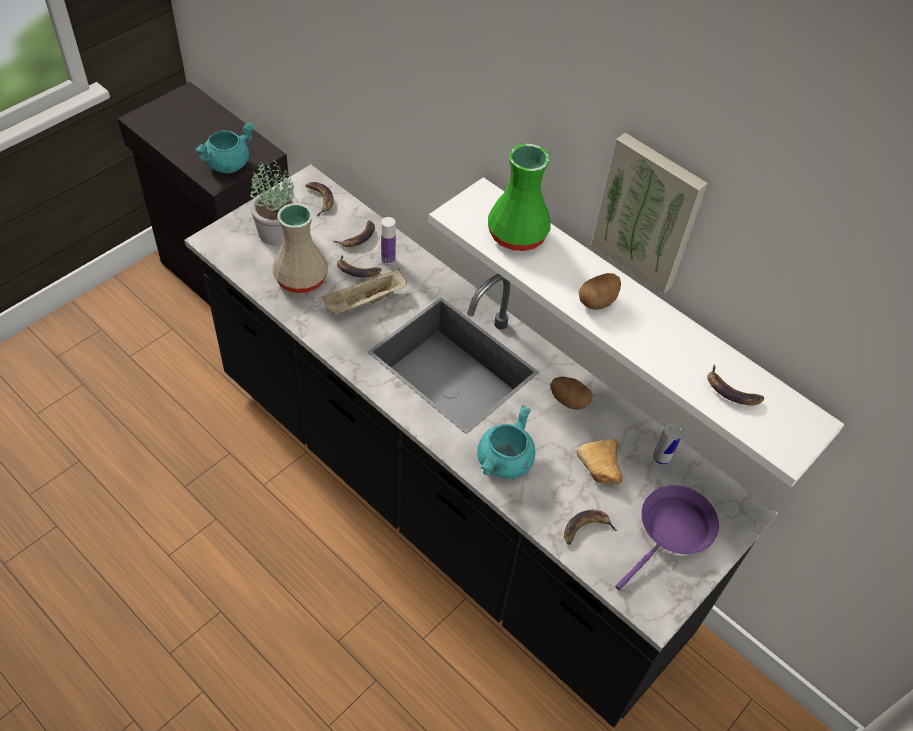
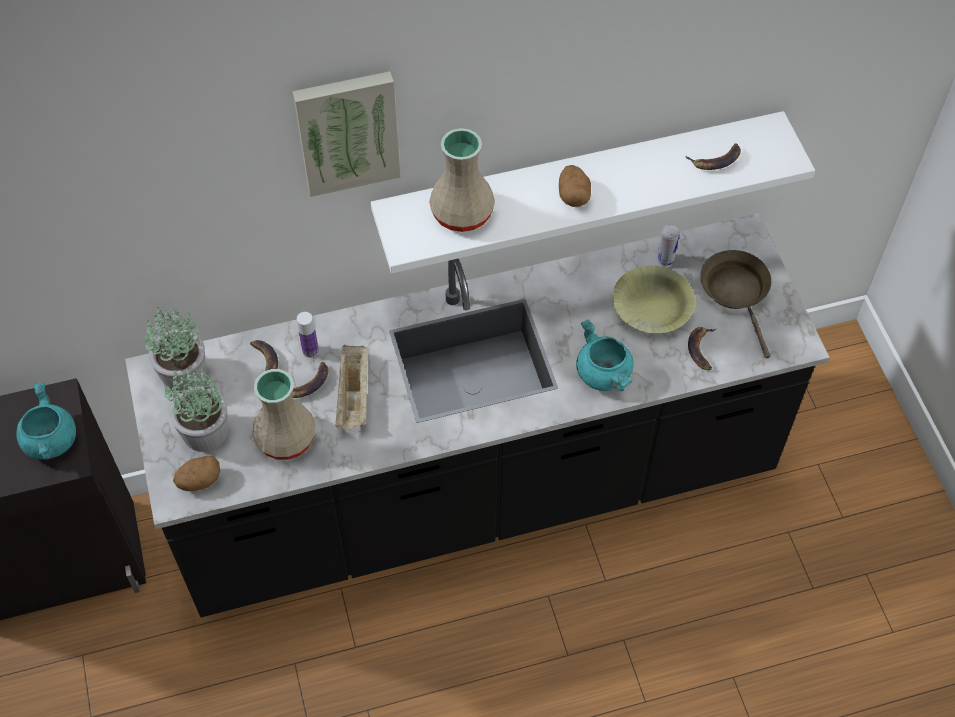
camera: 55 degrees left, 5 degrees up
(319, 199) = (185, 373): banana -> potted plant
(517, 236) = (463, 213): green vase -> beige vase
(568, 400) = (569, 293): potato -> potato (199, 481)
(601, 469) = (651, 308): bread -> yellow bowl
(649, 212) = (565, 99): picture -> picture (347, 131)
(671, 532) = (736, 293): purple frying pan -> brown frying pan

